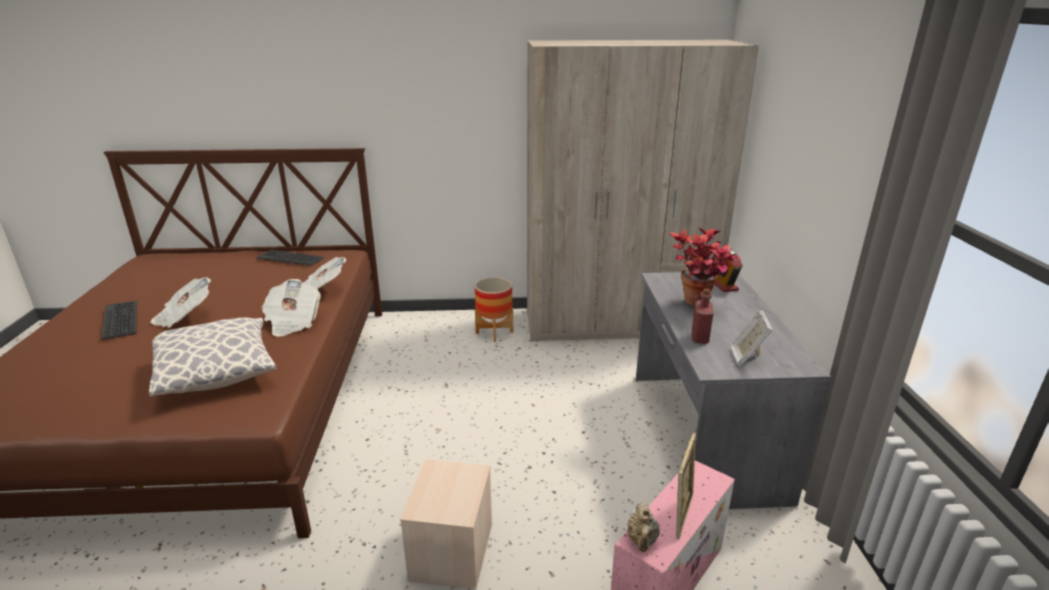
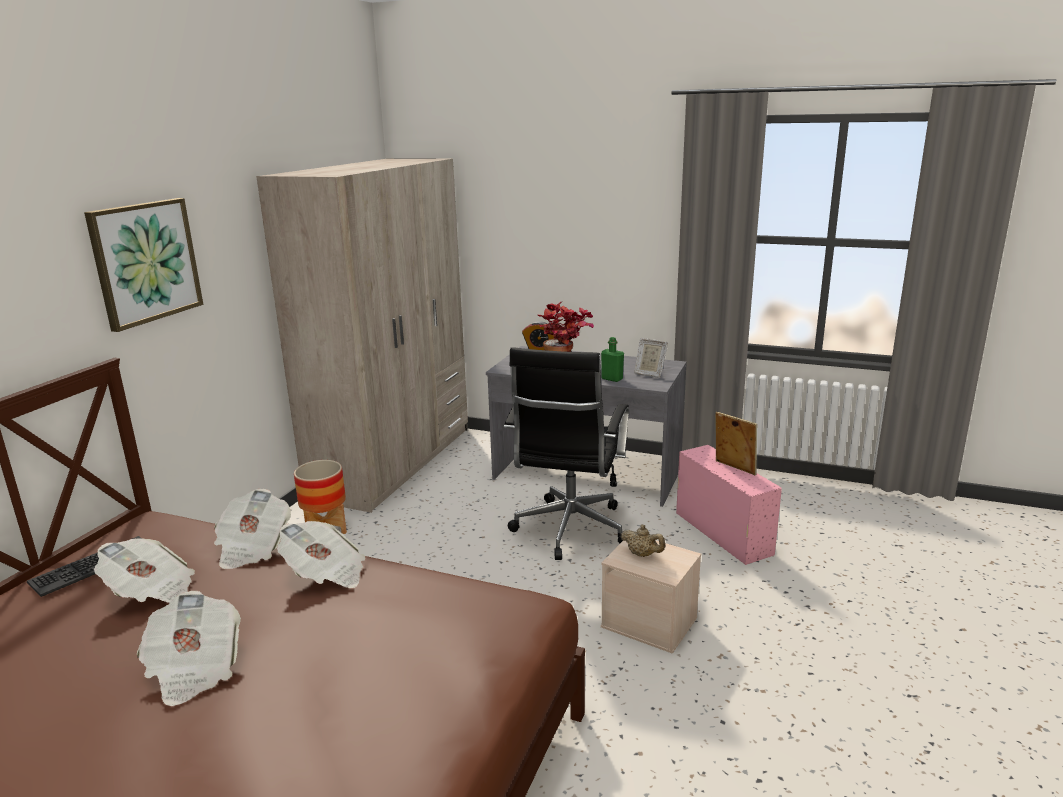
camera: 65 degrees left, 5 degrees down
(121, 320) = (113, 745): keyboard -> none
(217, 373) = (410, 636): pillow -> none
(266, 281) = (151, 591): none -> newspaper
(406, 91) = (145, 262): none -> picture
(578, 453) = (569, 531): none -> black office chair
(642, 541) = (752, 486): beige teapot -> beige teapot (642, 554)
(699, 338) = (612, 379): red bottle -> green bottle

